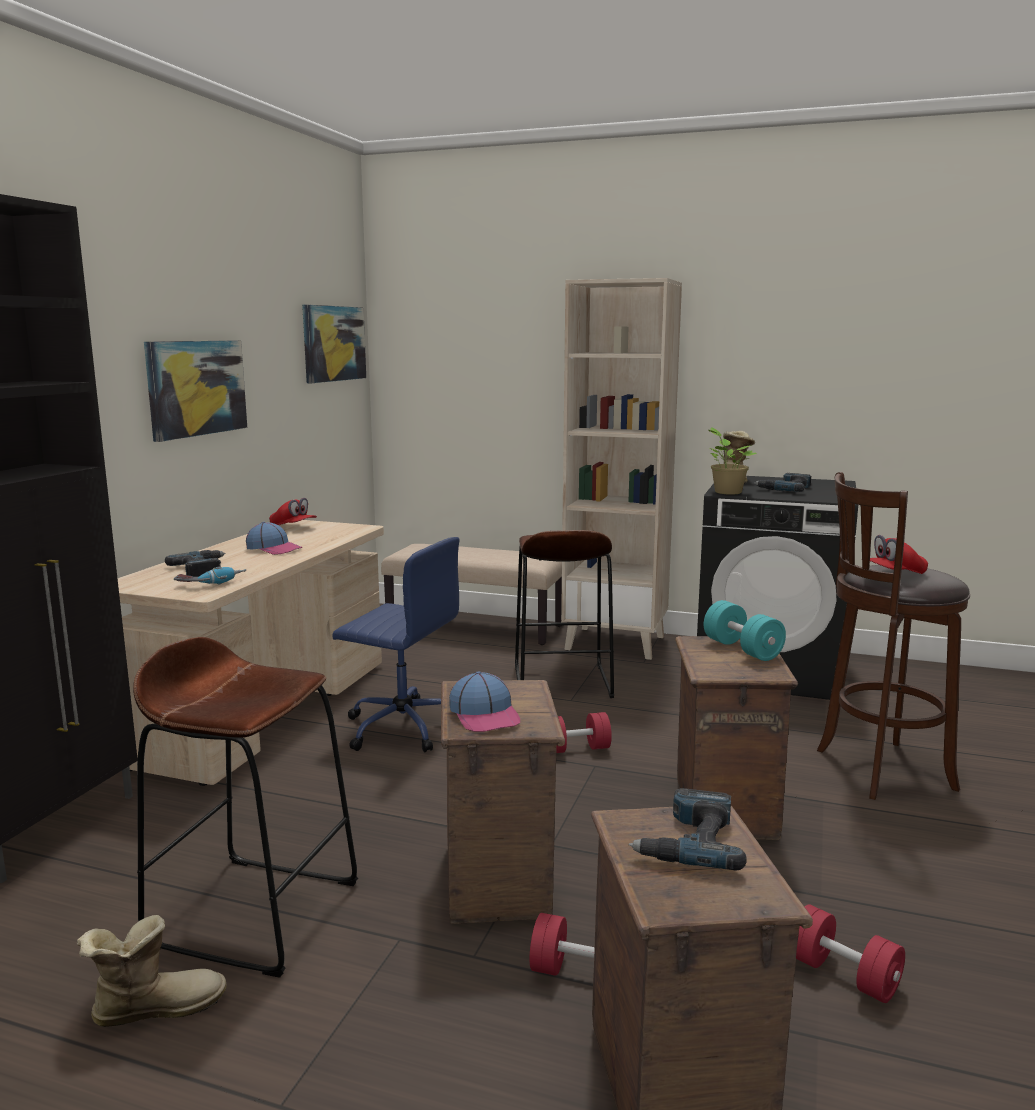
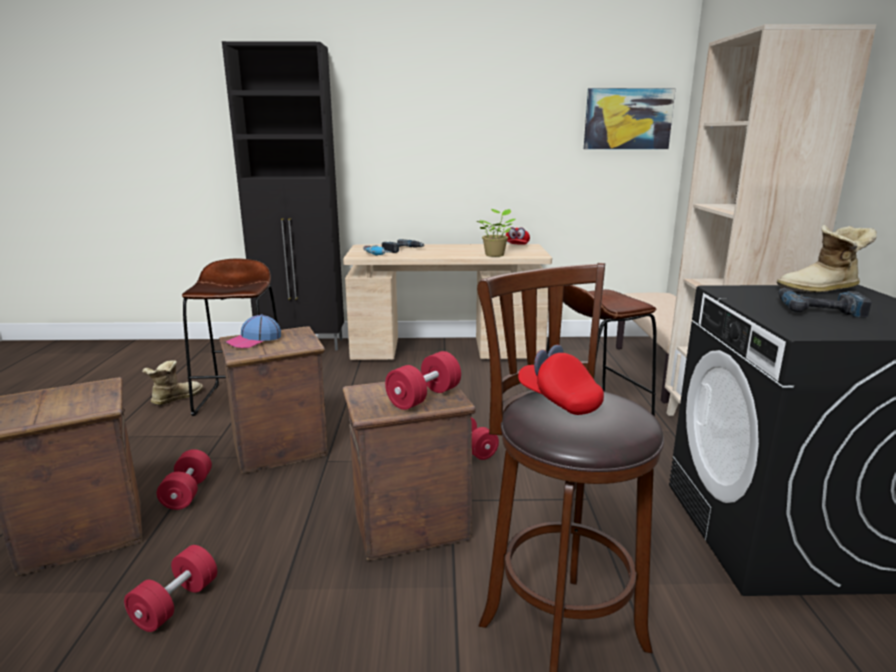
camera: 70 degrees right, 5 degrees up
(156, 1007) = (175, 398): boot -> boot turned 105 degrees counterclockwise
(196, 388) = (459, 145): picture -> none
(274, 548) = (459, 251): cap -> none
(401, 726) = (458, 386): blue office chair -> none
(688, 841) = (71, 401): power drill -> none
(726, 492) = (732, 290): potted plant -> potted plant (495, 255)
(742, 649) = (424, 397): turquoise dumbbell -> red dumbbell

